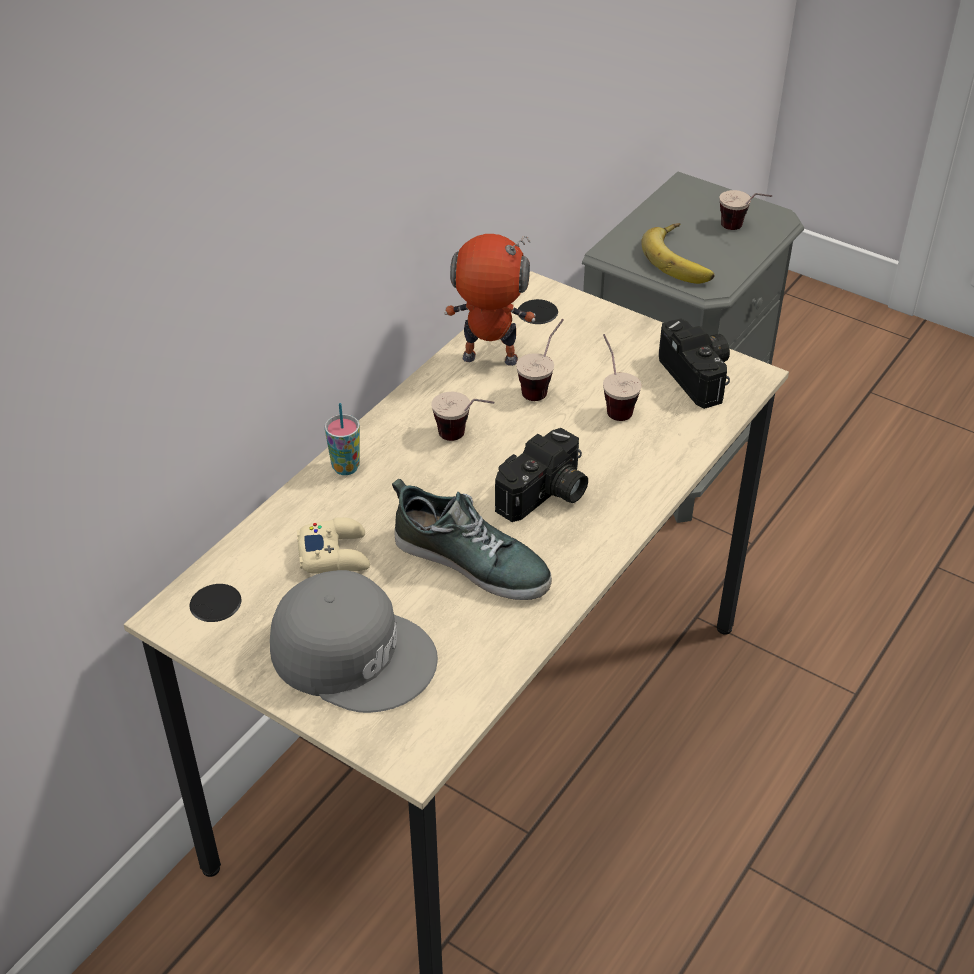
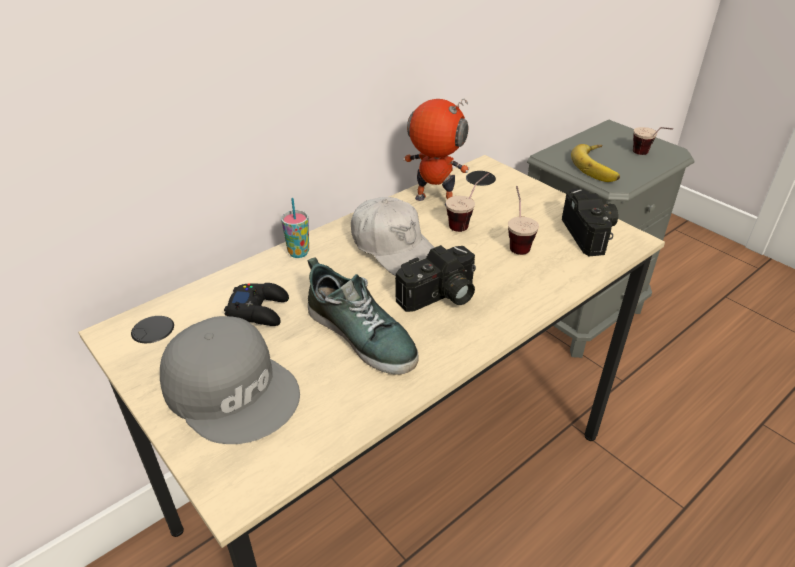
camera: 15 degrees right, 5 degrees down
(335, 554) = (259, 310): beige game controller -> black game controller
(464, 439) = (394, 248): cup -> white cap

